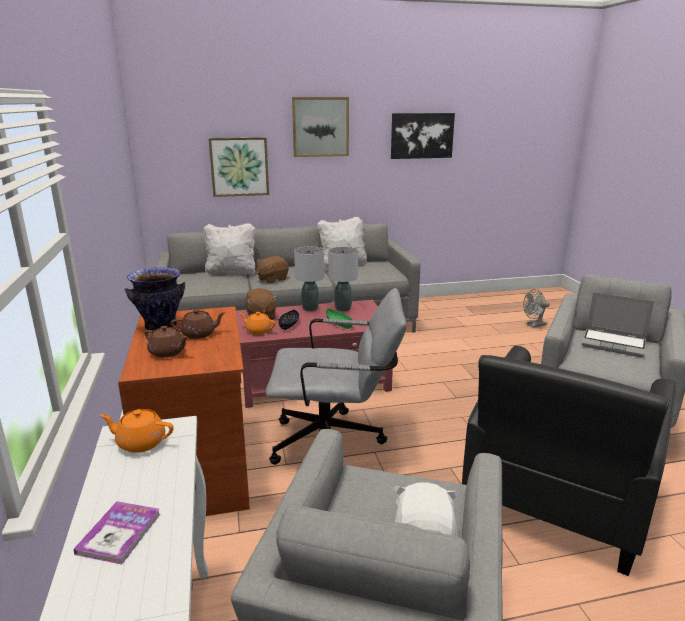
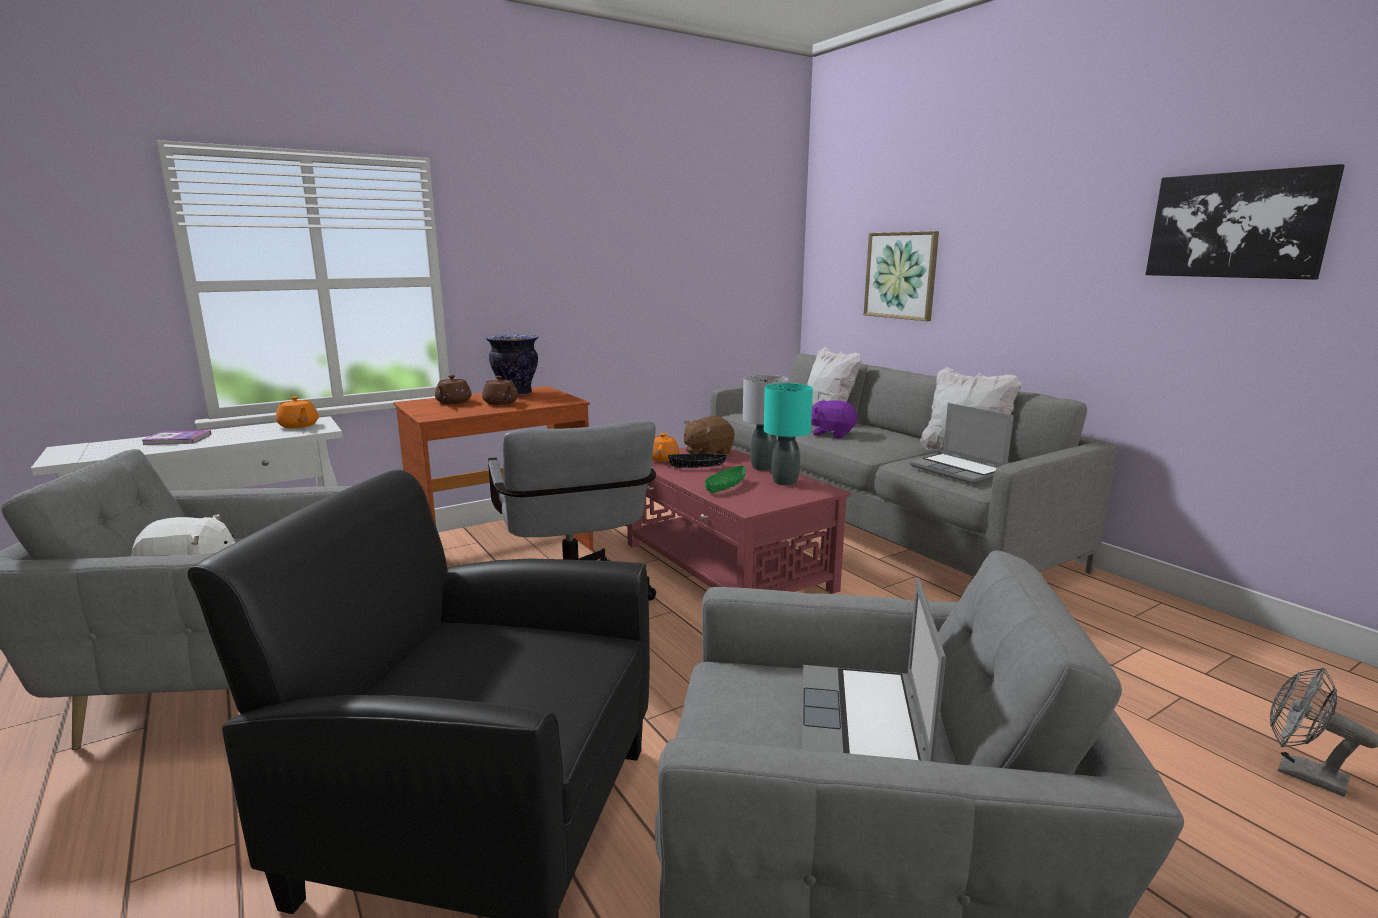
camera: 70 degrees right, 5 degrees down
(140, 442) = (299, 426): orange teapot -> orange teapot turned 150 degrees clockwise
(272, 279) = (831, 434): brown plush toy -> purple plush toy
(320, 127) = (1020, 212): picture -> none
(343, 309) = (784, 482): grey table lamp -> turquoise table lamp
(370, 272) = (959, 470): none -> laptop

